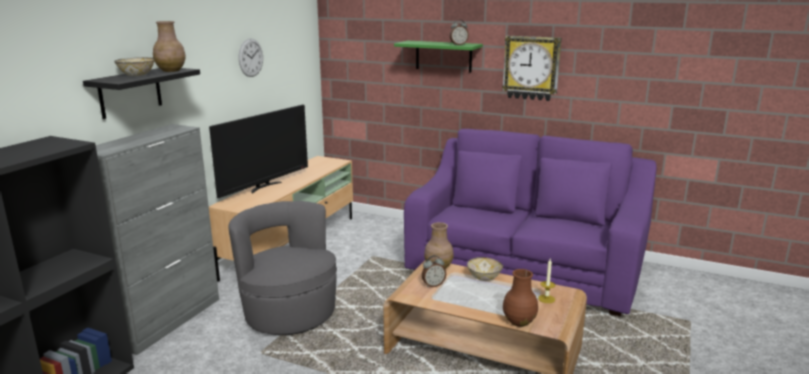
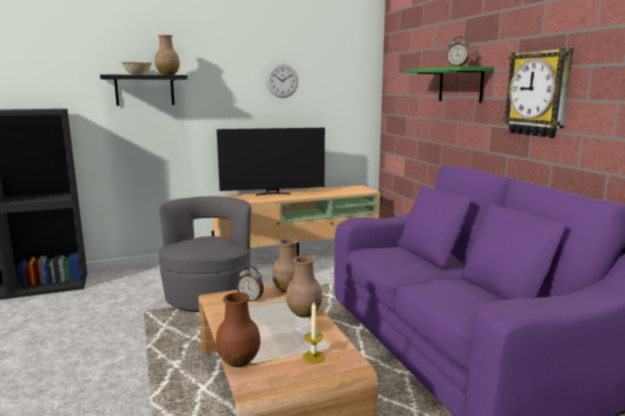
camera: 45 degrees right, 5 degrees down
(168, 321) = (146, 272): grey cabinet -> none
(484, 278) = (303, 313): bowl -> brown vase

